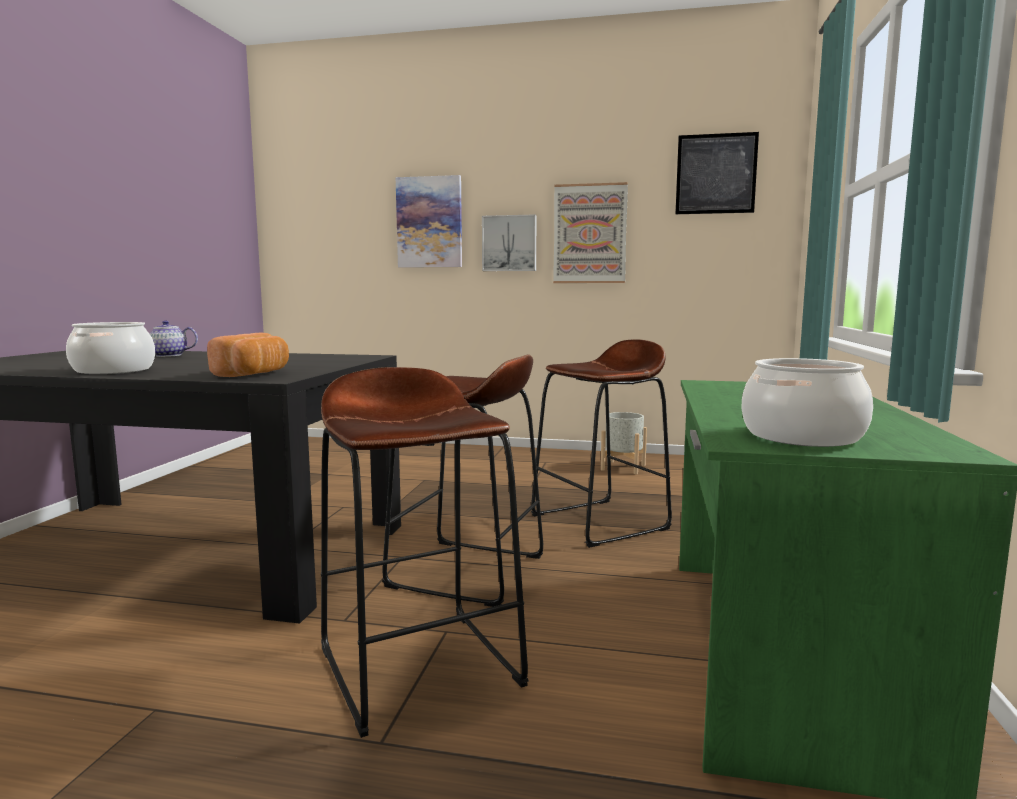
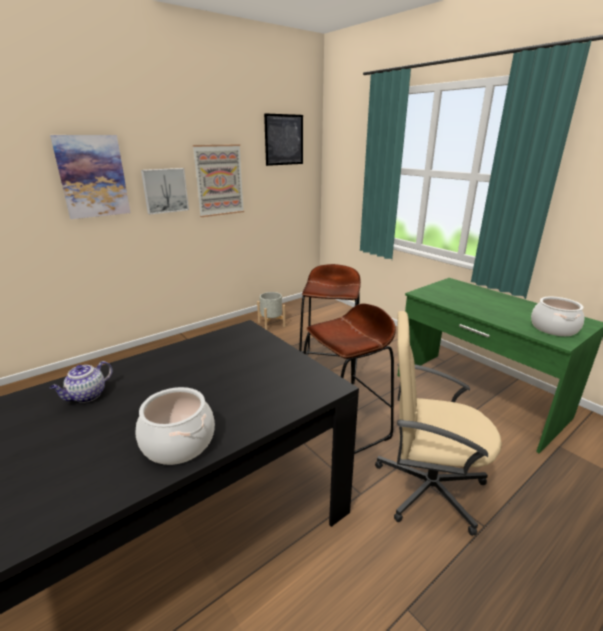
camera: 50 degrees left, 15 degrees up
(254, 374) = (297, 387): bread -> none
(420, 665) = (427, 487): brown stool -> beige office chair

